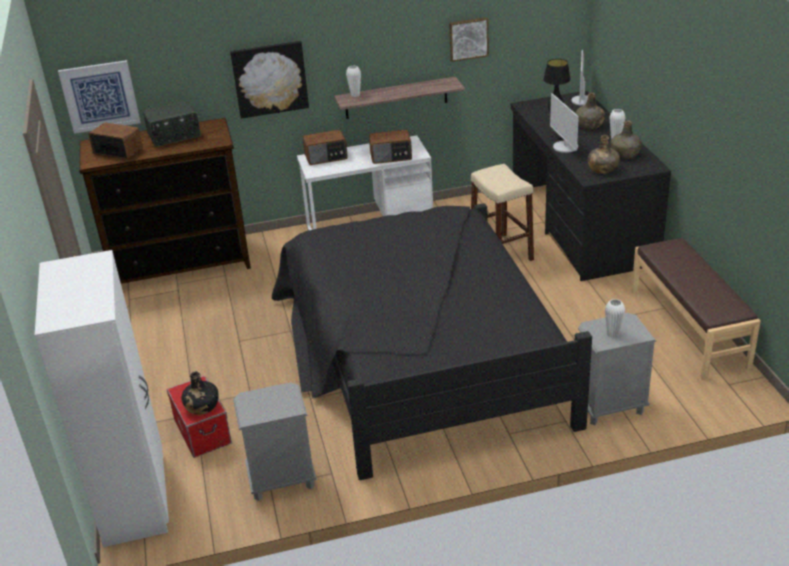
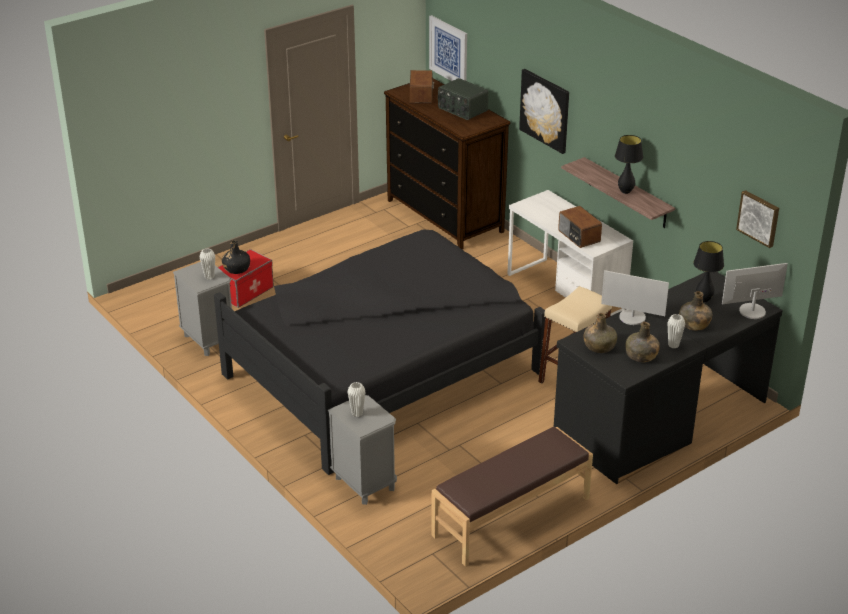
camera: 65 degrees right, 0 degrees up
(135, 496) = (170, 286): white wardrobe -> none
(326, 157) = (554, 204): radio -> none
(355, 95) = (592, 166): white vase -> white vase (209, 277)
(412, 89) = (625, 192): none -> black table lamp
(468, 38) = (690, 178): picture -> picture (759, 218)
(565, 147) = (632, 317): monitor -> monitor turned 120 degrees counterclockwise

